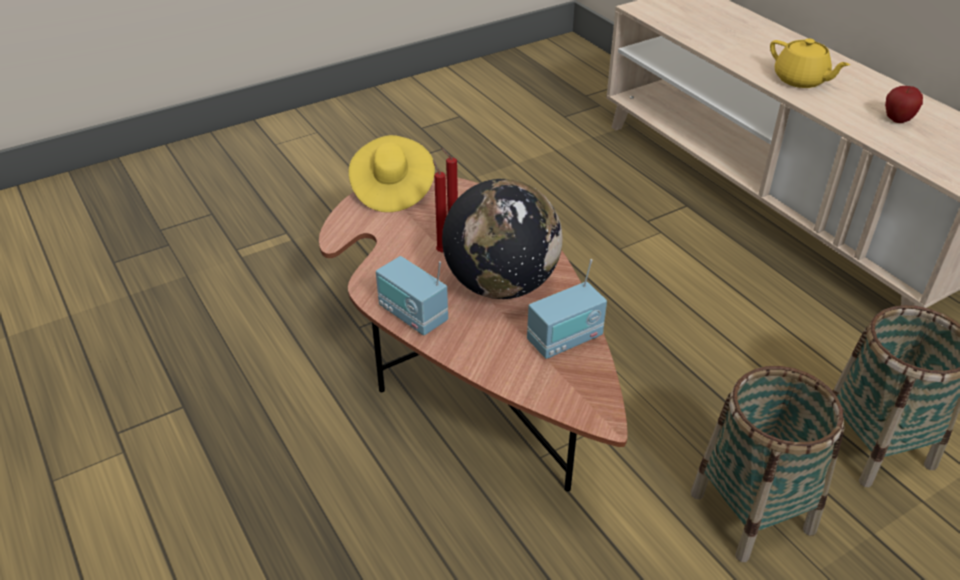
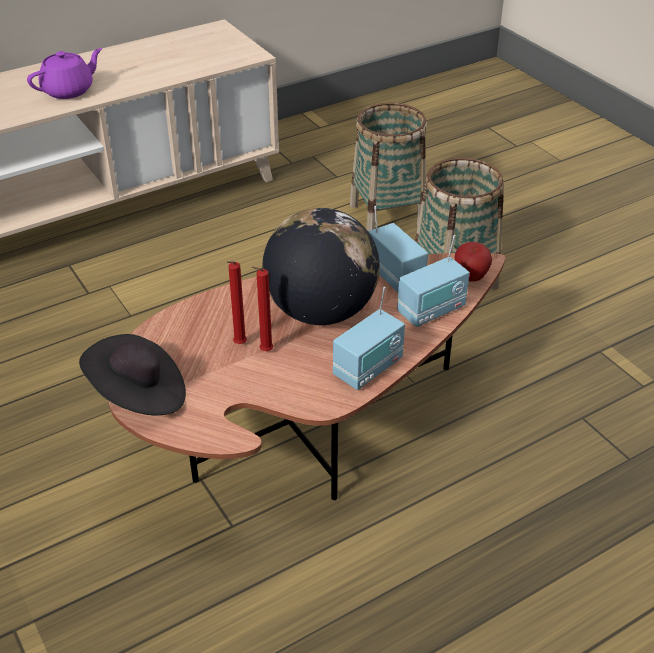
camera: 90 degrees left, 0 degrees up
(392, 190) = (138, 395): yellow hat -> black hat
(504, 365) = (431, 311): none -> radio
(801, 80) = (69, 90): yellow teapot -> purple teapot
(897, 120) = (154, 62): apple -> apple (470, 277)

